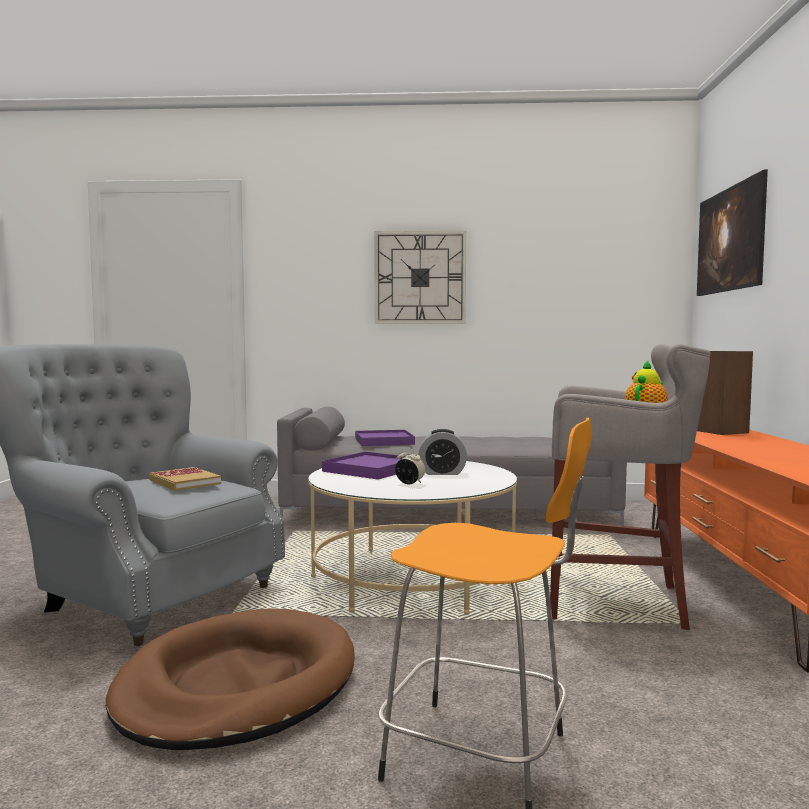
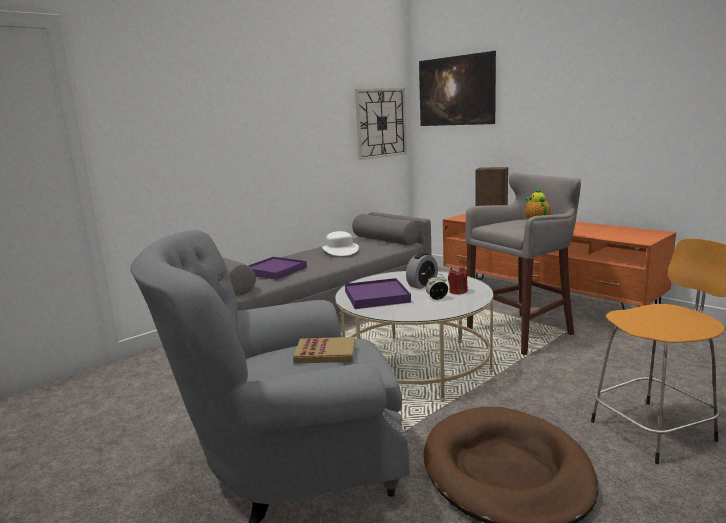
camera: 45 degrees left, 10 degrees up
(420, 278) = (250, 121): wall clock -> wall clock (381, 123)
(450, 484) = (458, 291): none -> red candle
(491, 441) = (340, 250): none -> white hat

